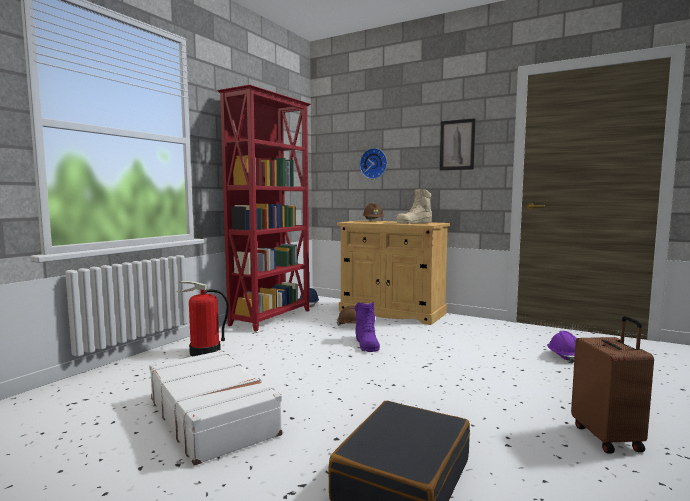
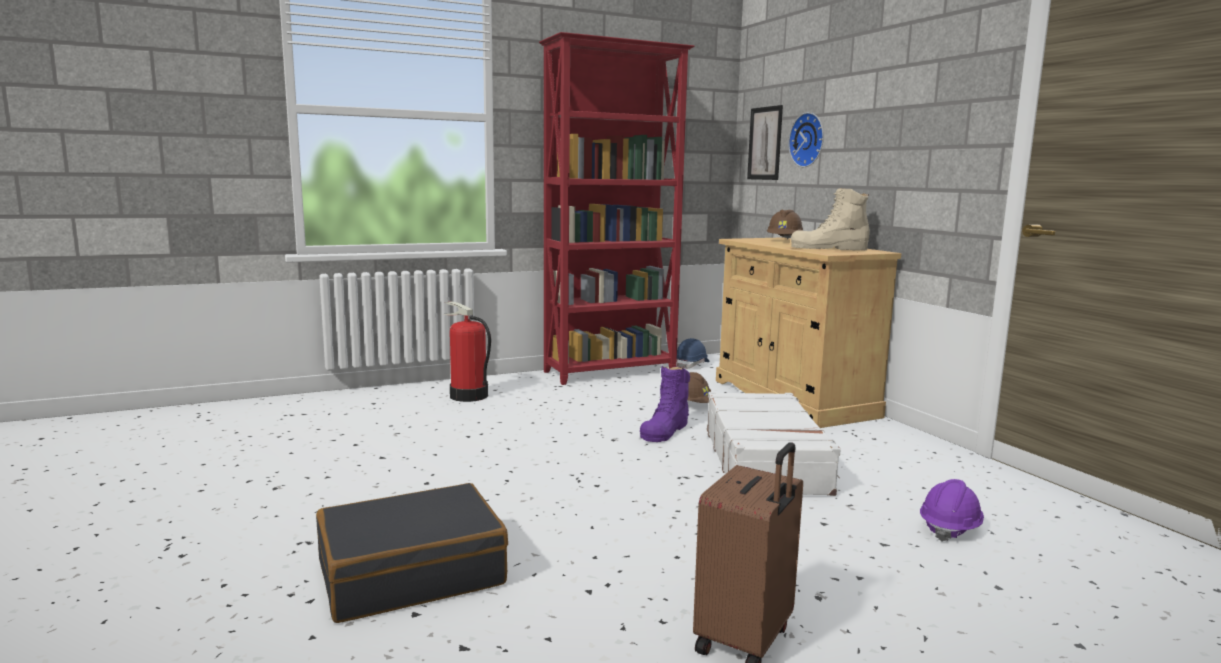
camera: 35 degrees right, 5 degrees up
(212, 416) = (366, 458): white suitcase -> white suitcase (765, 460)
(457, 145) = (926, 105): picture -> picture (765, 143)

